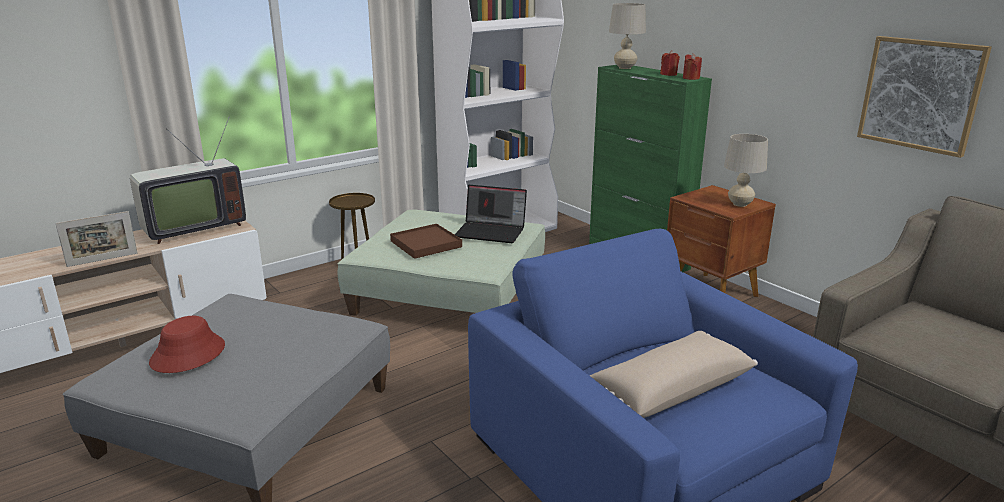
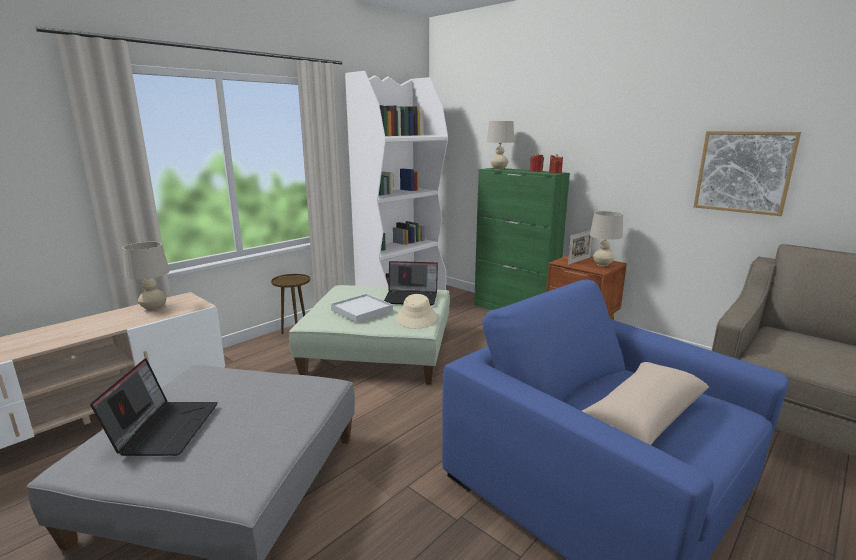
camera: 10 degrees left, 5 degrees down
(102, 260) = (67, 342): picture frame -> picture frame (579, 261)
(188, 354) = (165, 428): red hat -> laptop
(192, 228) = (154, 308): television -> beige table lamp
(425, 244) = (361, 310): brown tray -> white tray
(487, 258) = (416, 318): none -> beige hat

